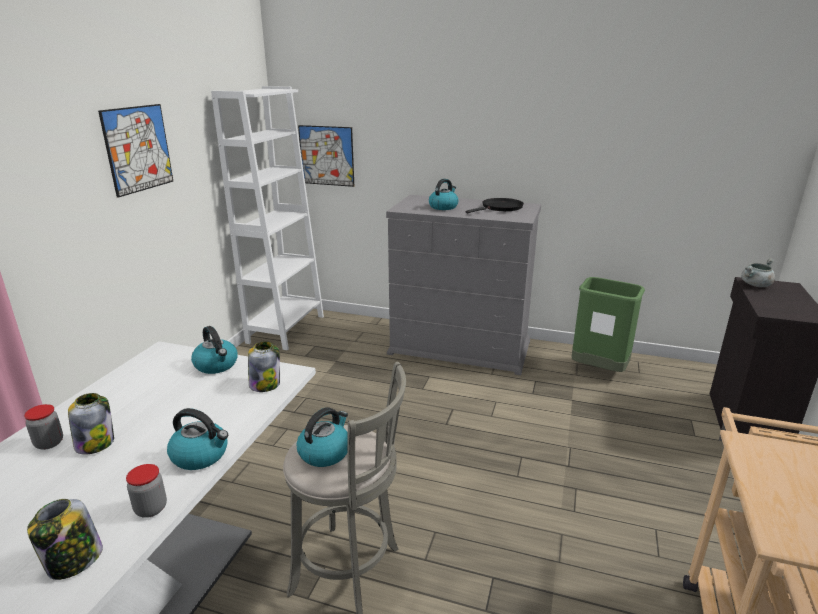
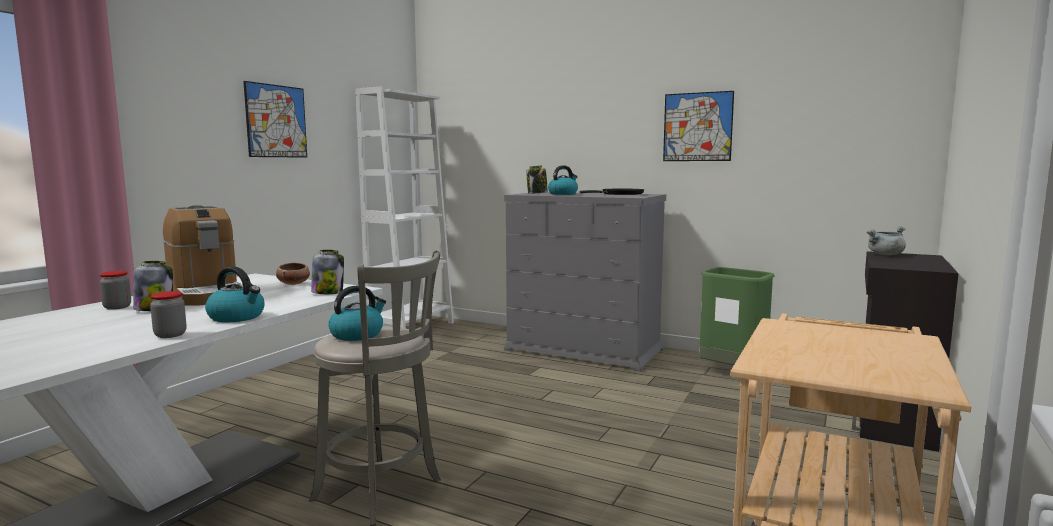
camera: 10 degrees right, 15 degrees down
(74, 561) = (84, 350): jar -> jar (537, 193)
(135, 399) = (207, 294): none -> coffee machine
(217, 365) = (294, 283): kettle -> bowl
(326, 156) = (464, 159): picture -> picture (697, 127)

